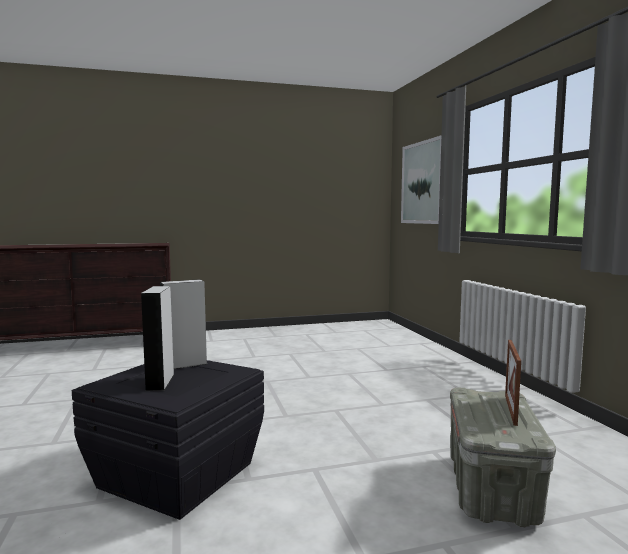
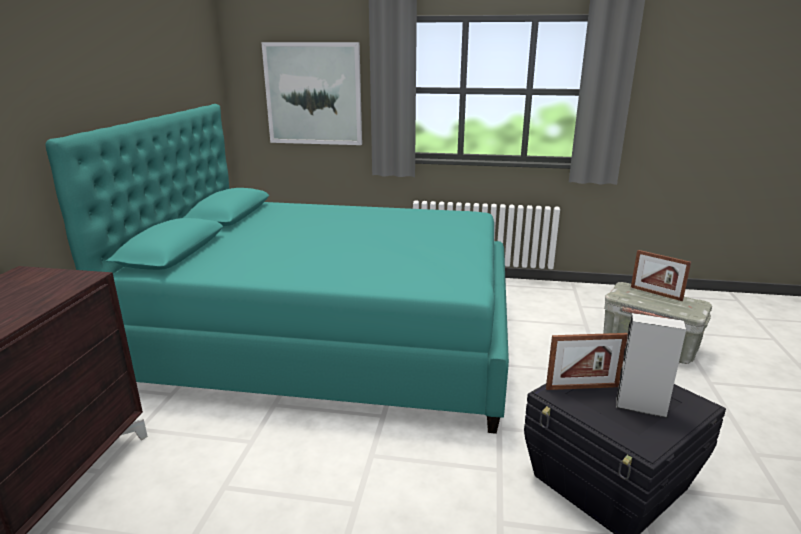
camera: 65 degrees left, 15 degrees up
(185, 365) = (582, 387): grey speaker -> picture frame
(311, 356) = (332, 337): none -> turquoise bed

